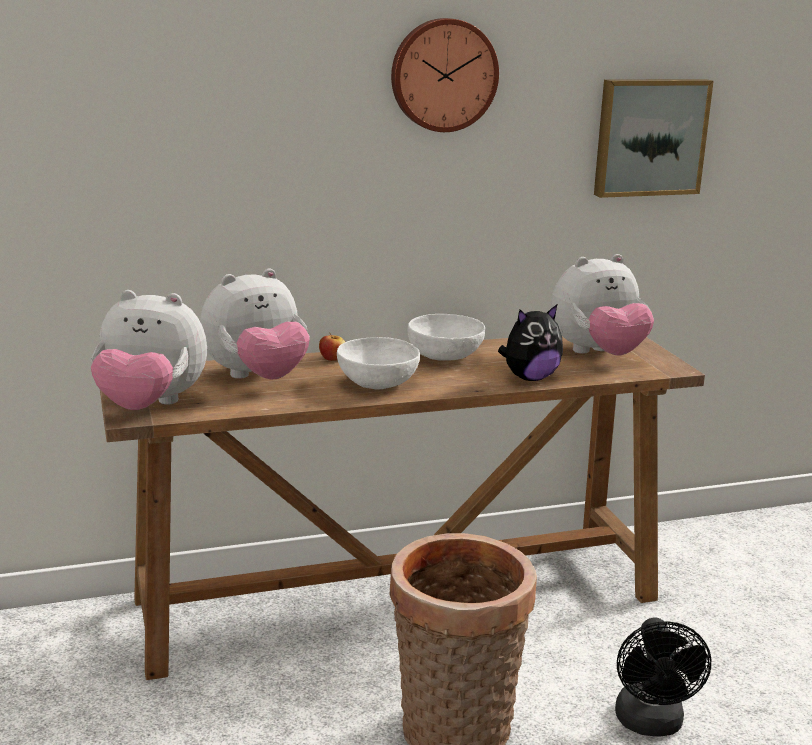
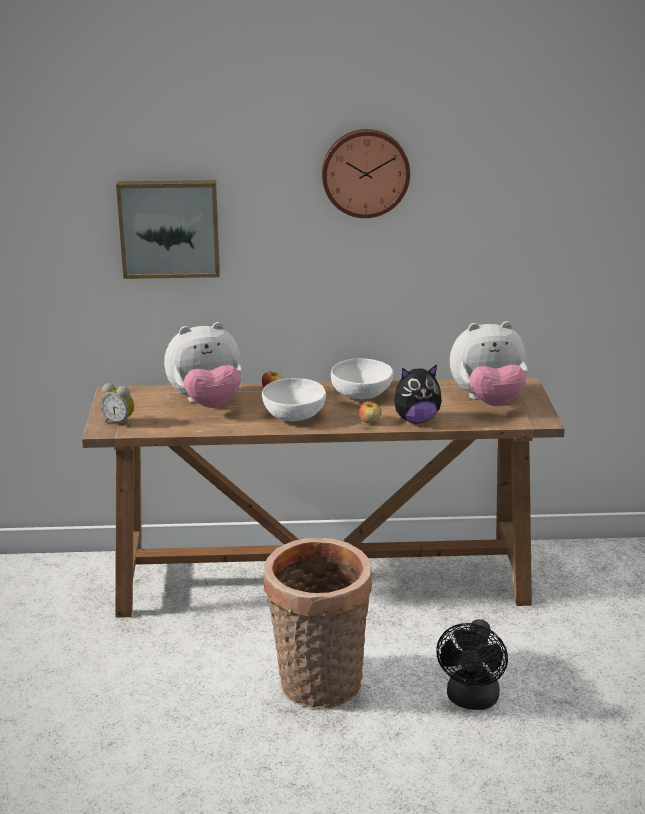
camera: 15 degrees right, 5 degrees up
(150, 406) = (119, 422): plush toy -> alarm clock
(476, 383) = (370, 421): none -> apple
(649, 137) = (551, 221): picture -> picture (169, 228)

